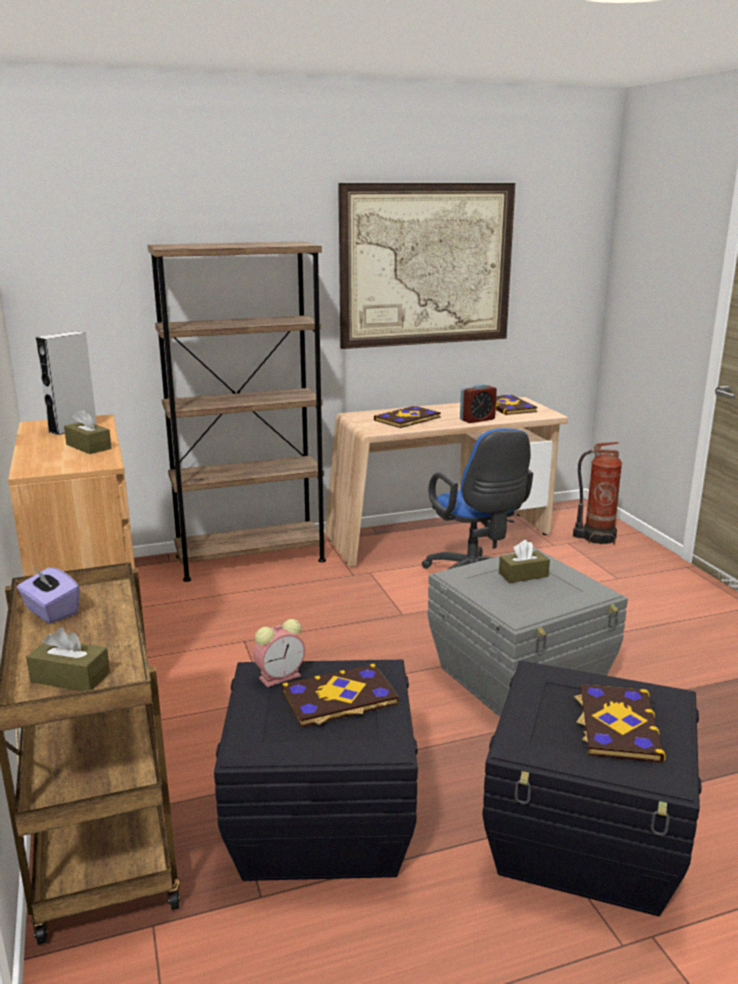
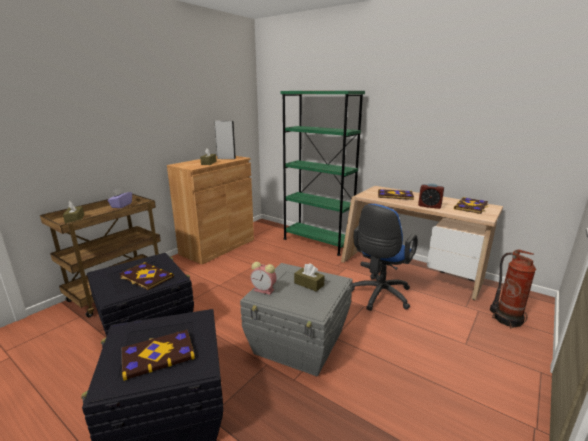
camera: 55 degrees right, 0 degrees up
(250, 558) = (317, 242): brown bookcase -> green bookcase
(281, 676) = (157, 262): alarm clock -> alarm clock (264, 290)
(427, 265) = (439, 108): picture -> none

